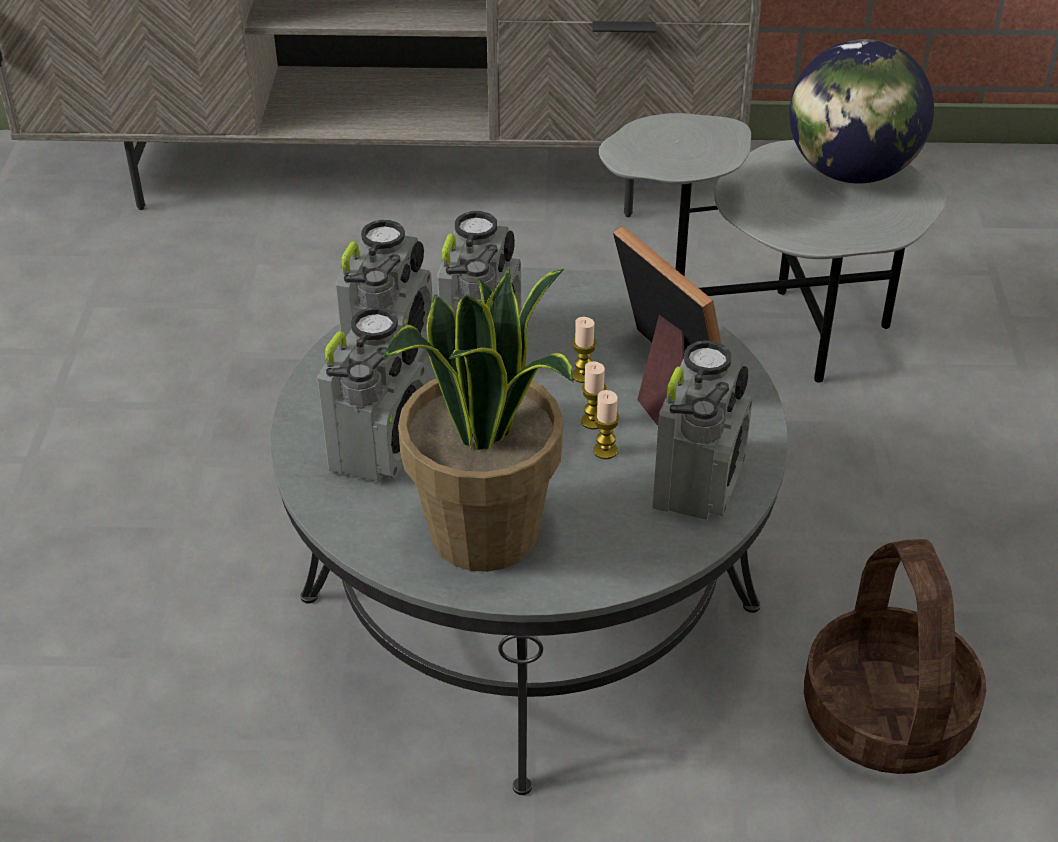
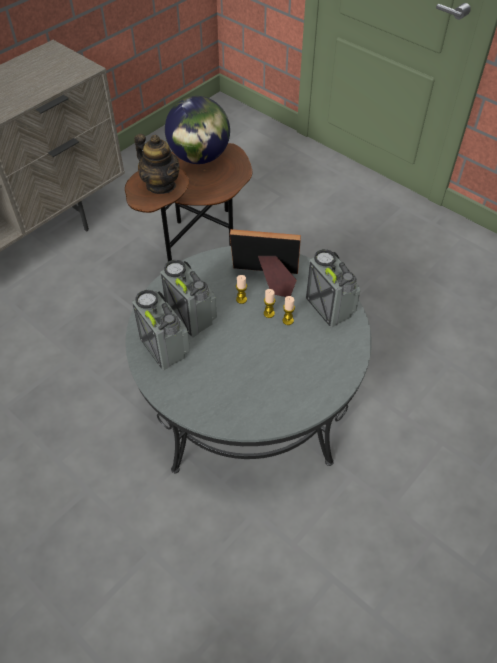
camera: 50 degrees left, 10 degrees up
(380, 447) = (216, 385): radio -> none
(485, 534) = (297, 383): potted plant -> none
(684, 149) = (161, 185): none -> teapot
(768, 338) = (197, 242): grey side table -> brown side table
(888, 715) = (387, 340): basket -> none

